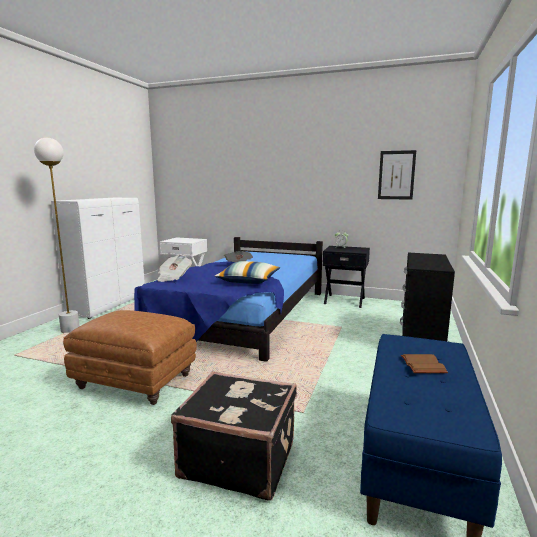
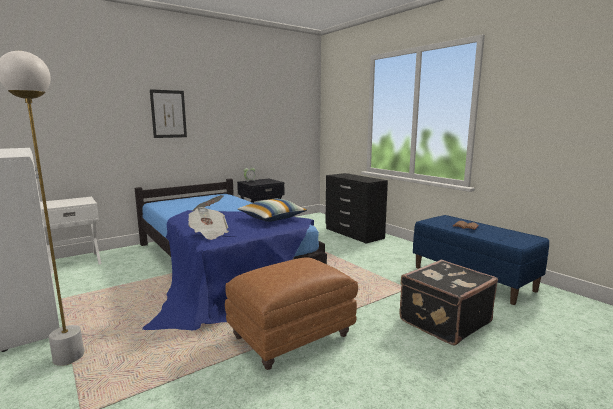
camera: 55 degrees left, 0 degrees up
(396, 175) = (281, 116): picture -> picture (168, 114)

